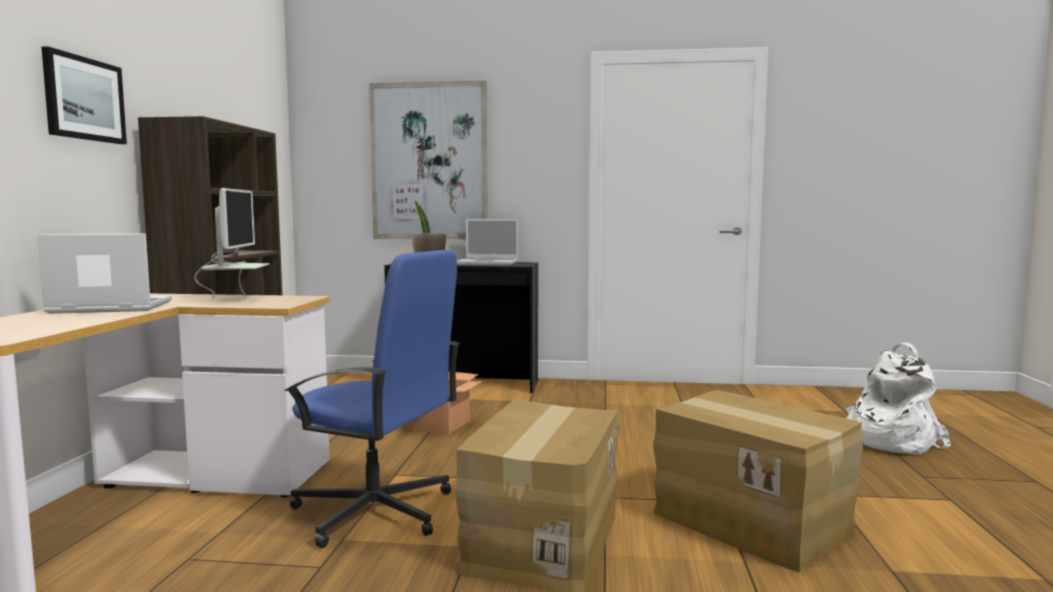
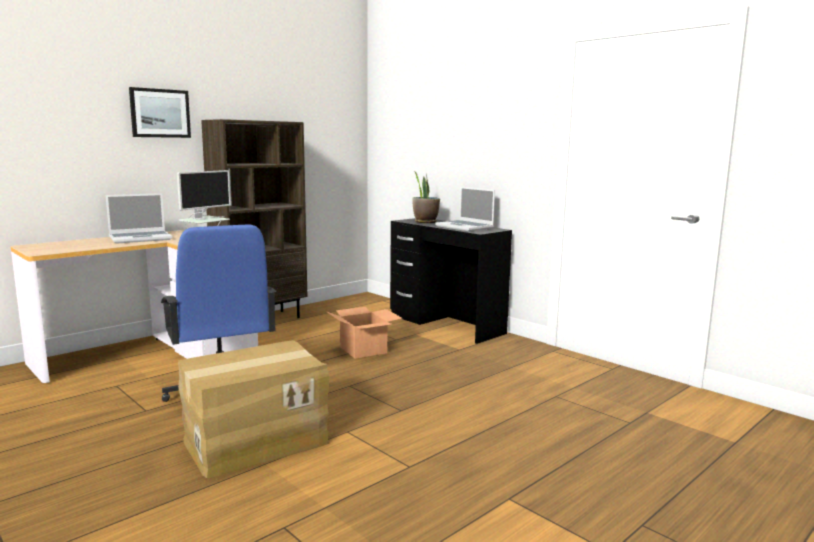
camera: 40 degrees right, 5 degrees up
(109, 308) = (141, 238): laptop -> laptop turned 120 degrees clockwise
(429, 161) = (444, 136): picture -> none
(752, 522) = (395, 488): cardboard box -> none
(887, 440) = (703, 483): white backpack -> none

